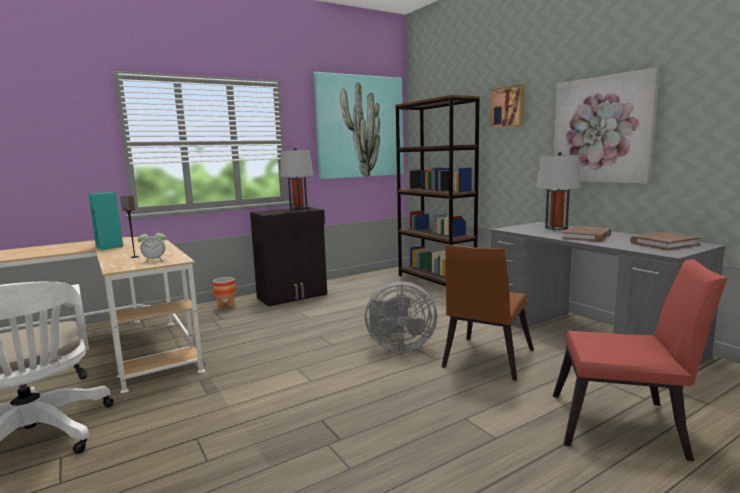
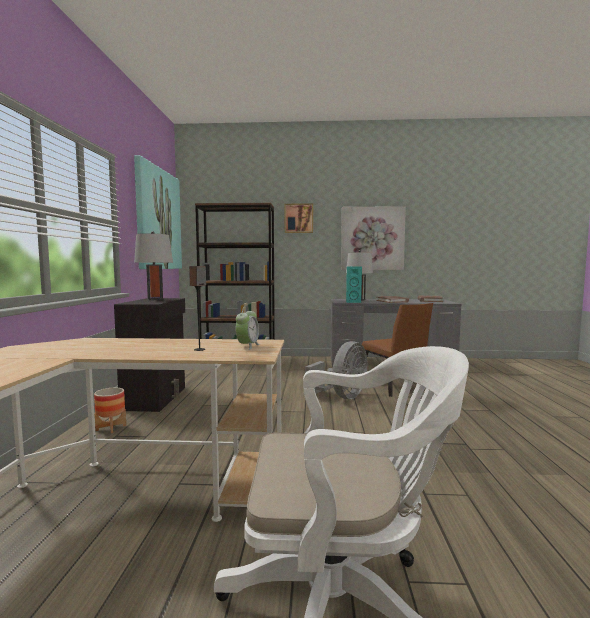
camera: 55 degrees left, 5 degrees down
(109, 247) = (80, 353): turquoise speaker -> turquoise speaker (352, 302)
(625, 427) = (495, 388): red chair -> none

